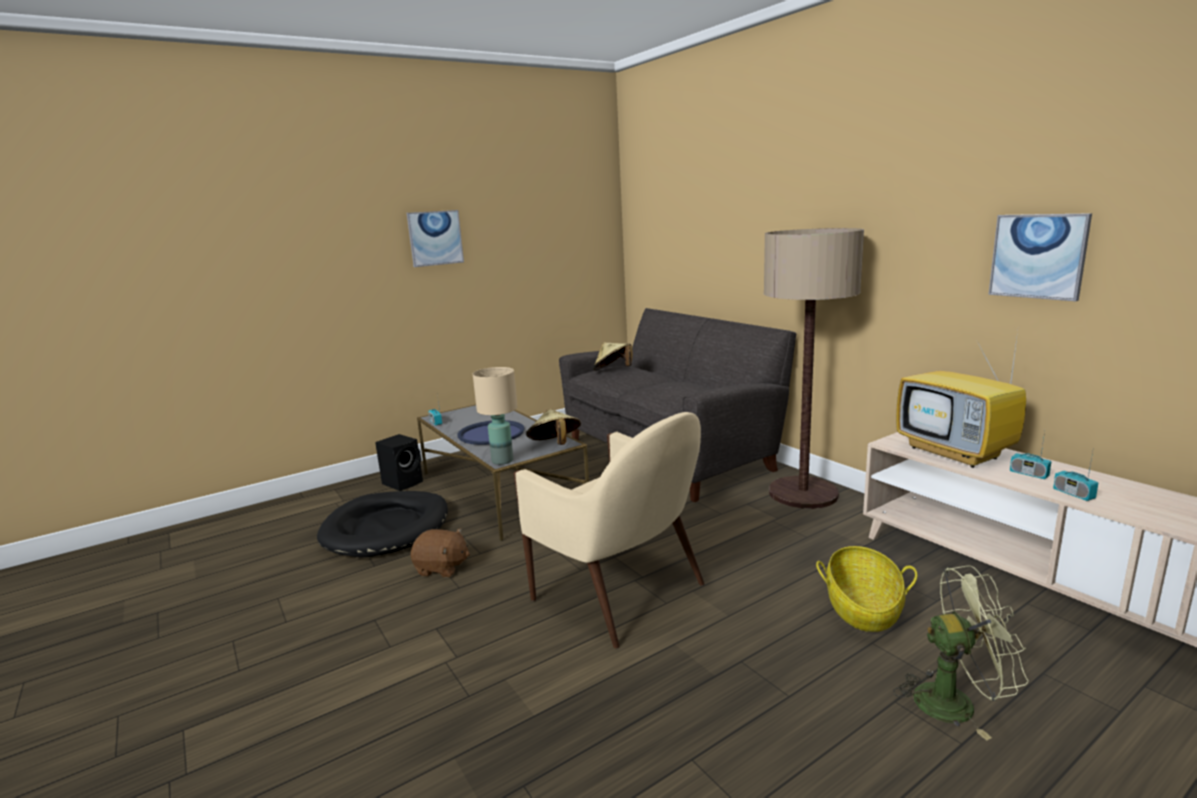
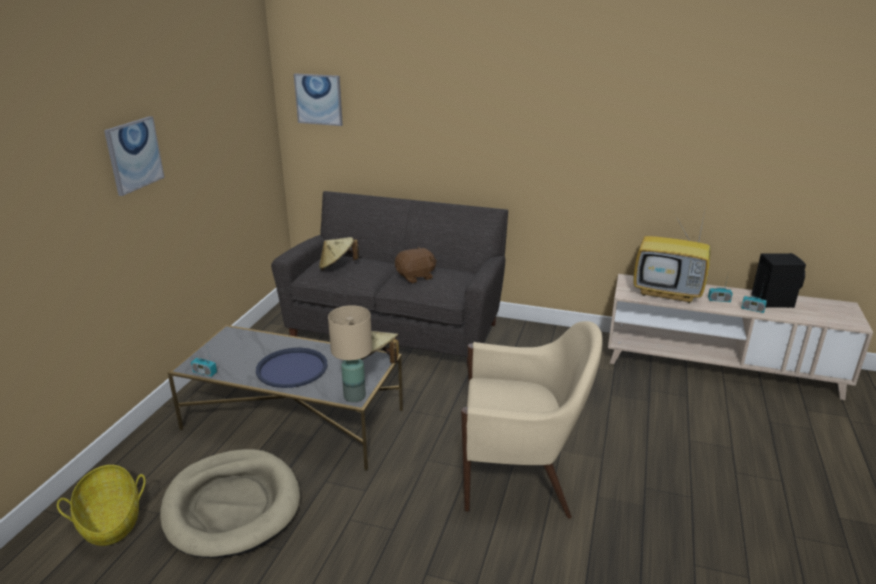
camera: 40 degrees left, 10 degrees up
(387, 528) = (232, 506): black dog bed -> beige dog bed
(404, 482) = (170, 449): black speaker -> black speaker (772, 300)
(442, 568) = (352, 520): brown plush toy -> brown plush toy (416, 277)
(803, 493) = (535, 339): floor lamp -> none
(862, 608) = (661, 418): basket -> basket (110, 521)
(955, 701) = (757, 458): green fan -> none
(1038, 256) = (708, 154): picture -> picture (319, 99)

